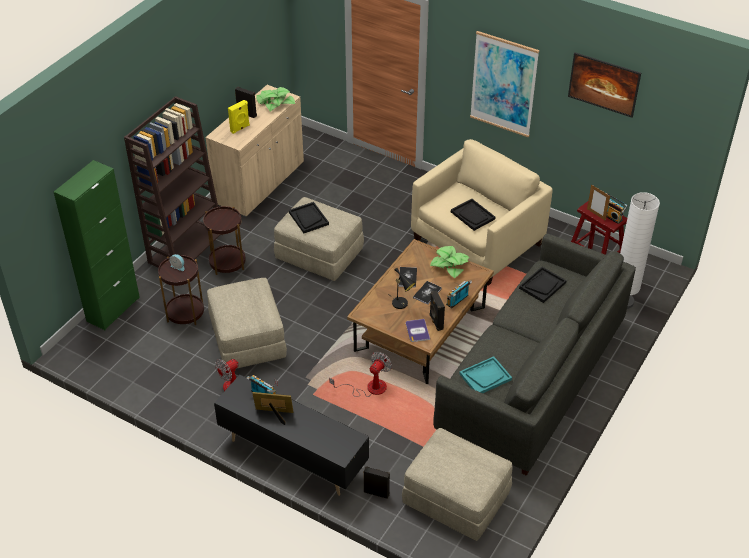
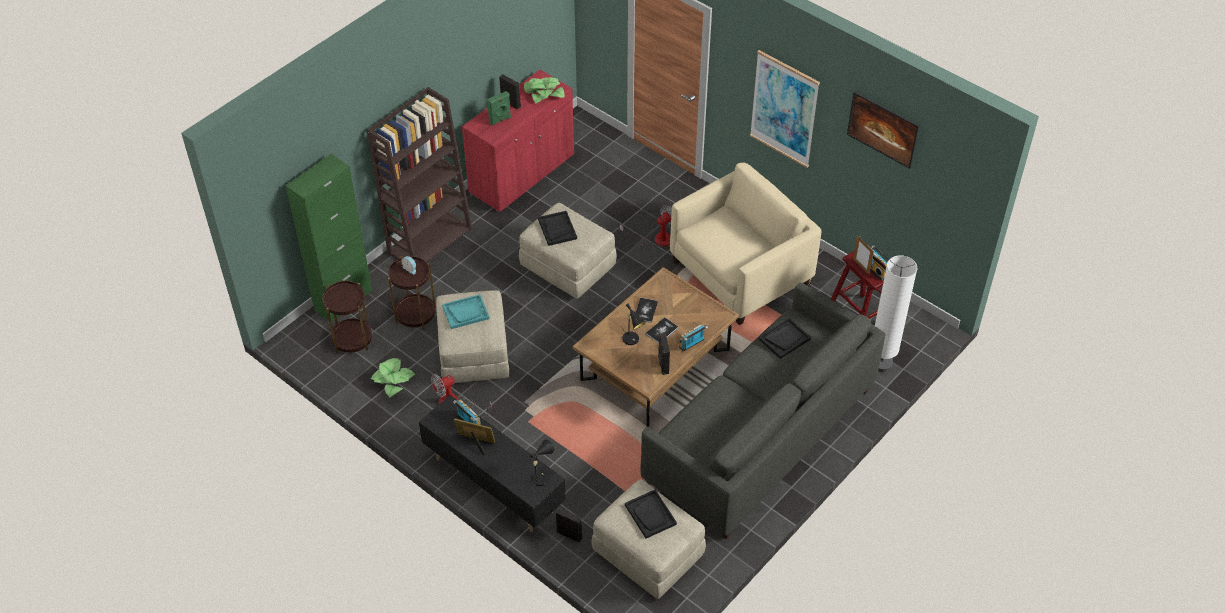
camera: 10 degrees right, 5 degrees up
(227, 263) = (469, 263): brown side table -> brown side table (352, 339)
(240, 128) = (500, 120): yellow speaker -> green speaker
(260, 183) = (522, 174): beige cabinet -> red cabinet
(346, 437) = (542, 476): none -> black table lamp
(369, 388) = (587, 422): fan -> fan (656, 239)
(417, 331) = (641, 372): book -> none
(450, 264) = (694, 301): potted plant -> potted plant (393, 379)
(472, 215) = (731, 248): black tray -> black tray (650, 515)
(485, 377) = (697, 432): turquoise tray -> turquoise tray (466, 312)

